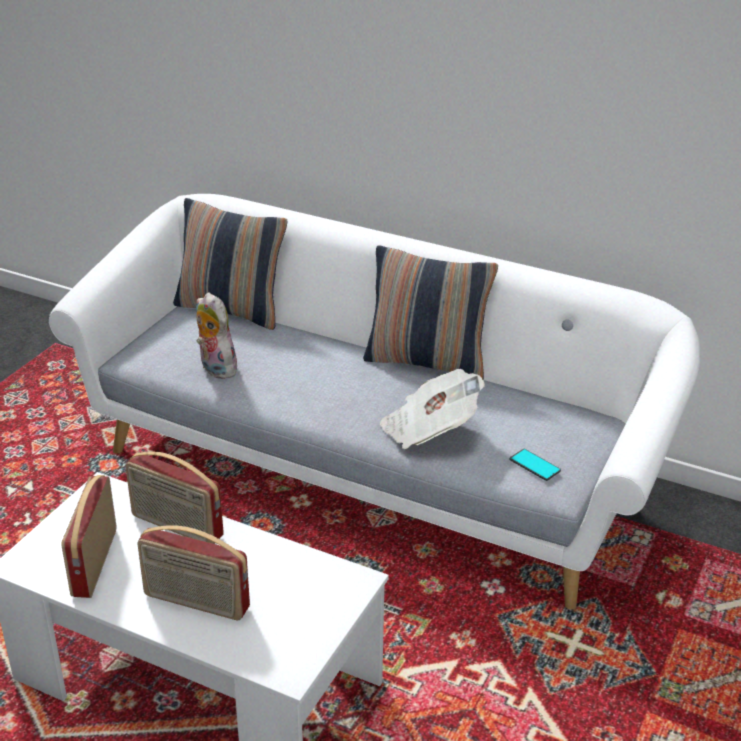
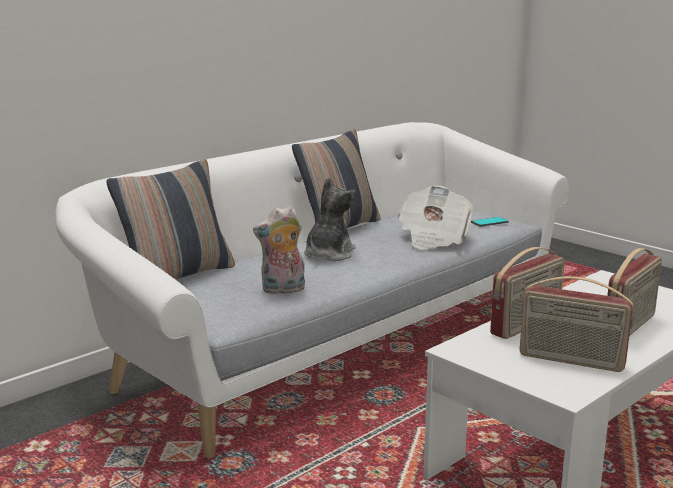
camera: 70 degrees left, 15 degrees down
(328, 372) = (328, 254): none -> plush toy

